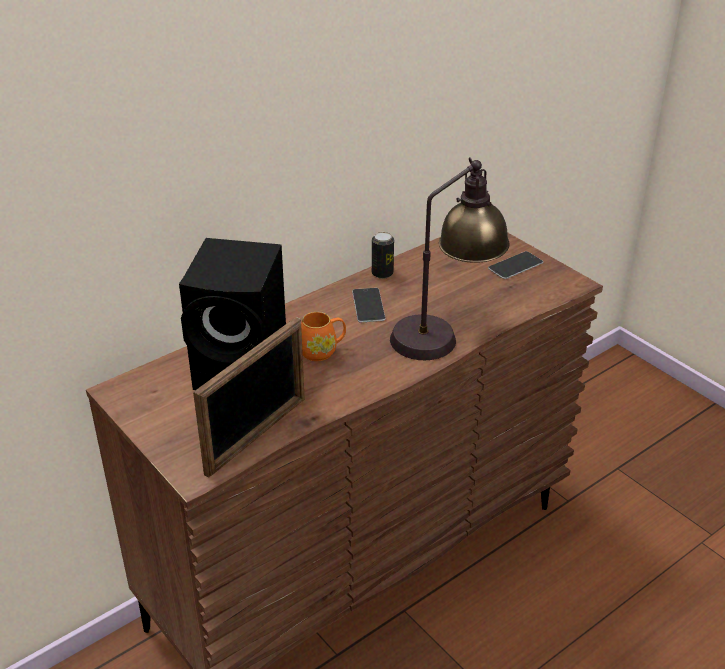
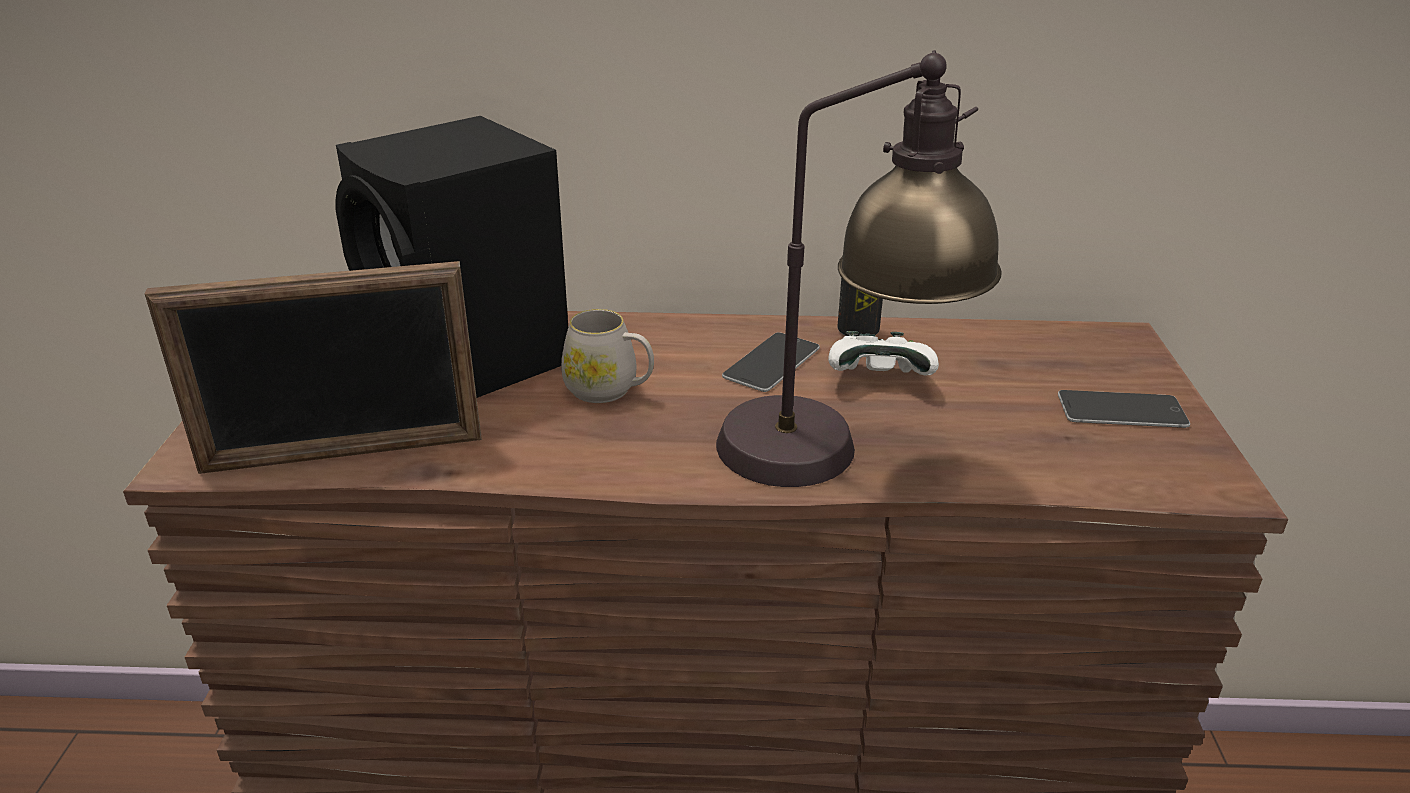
camera: 40 degrees right, 5 degrees down
(322, 351) = (609, 390): orange mug -> white mug
(419, 293) = (879, 380): none -> white game controller

